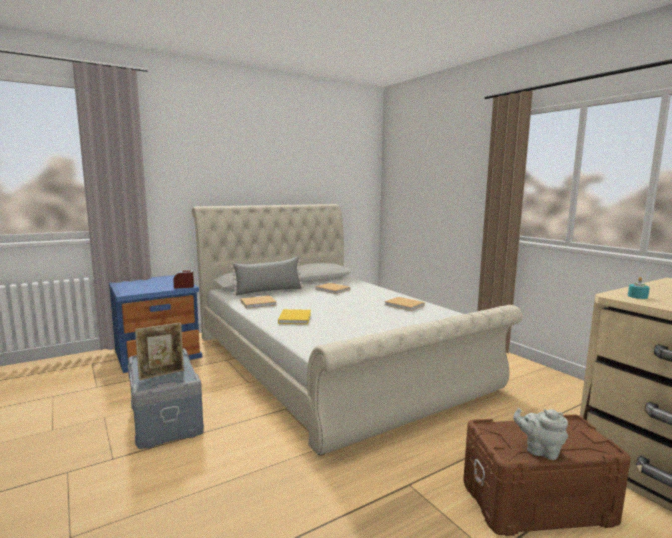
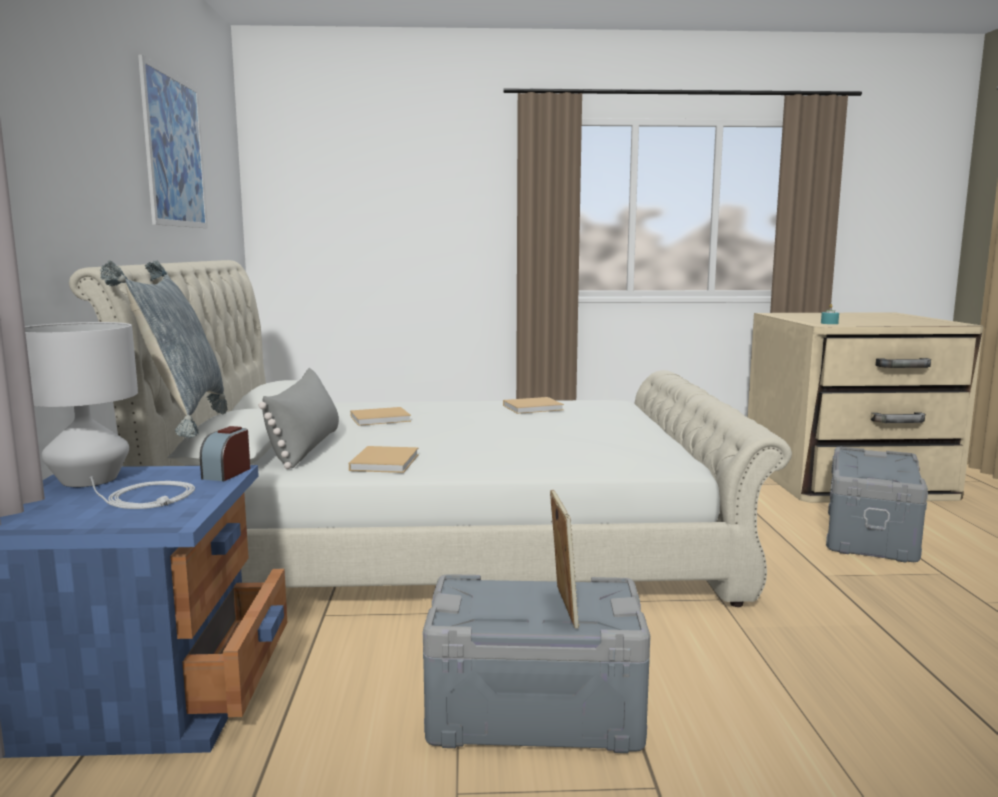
camera: 60 degrees left, 0 degrees up
(161, 281) = (112, 485): none -> grey table lamp
(222, 270) = (177, 429): none -> pillow
(295, 318) = (518, 454): yellow book -> none
(300, 156) = (175, 151): none -> picture
(537, 503) = (872, 536): brown storage box -> grey storage box
(540, 450) = (898, 473): grey teapot -> none

